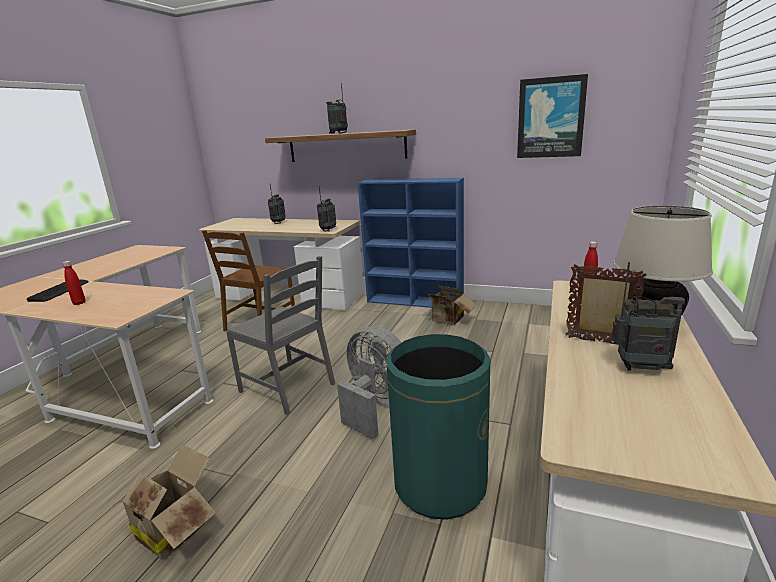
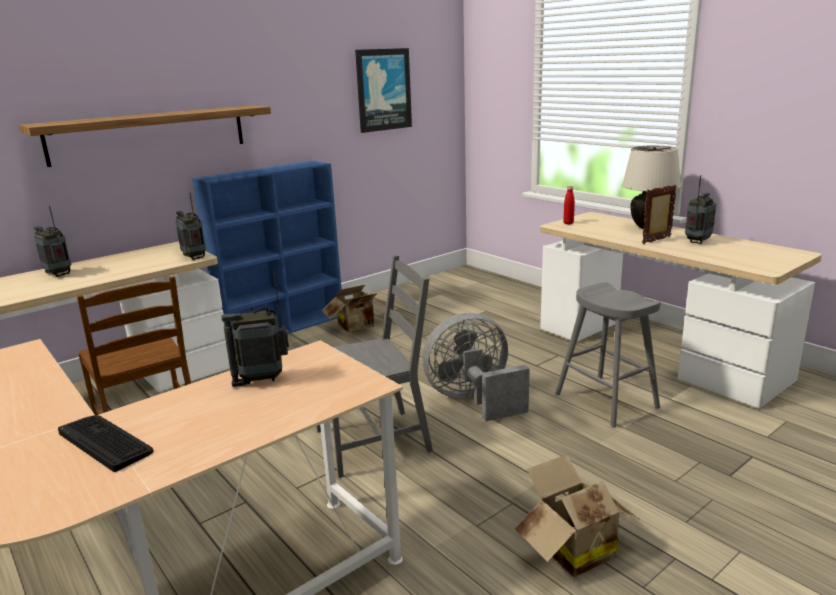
camera: 60 degrees left, 0 degrees up
(79, 303) = (231, 418): red bottle -> none
(339, 133) = (160, 114): radio -> radio (262, 380)
(440, 484) = (606, 401): green trash can -> grey stool

